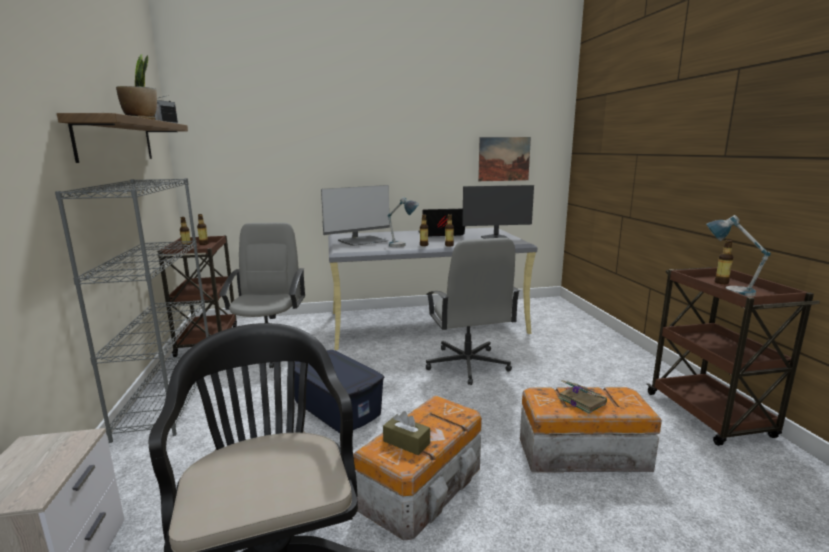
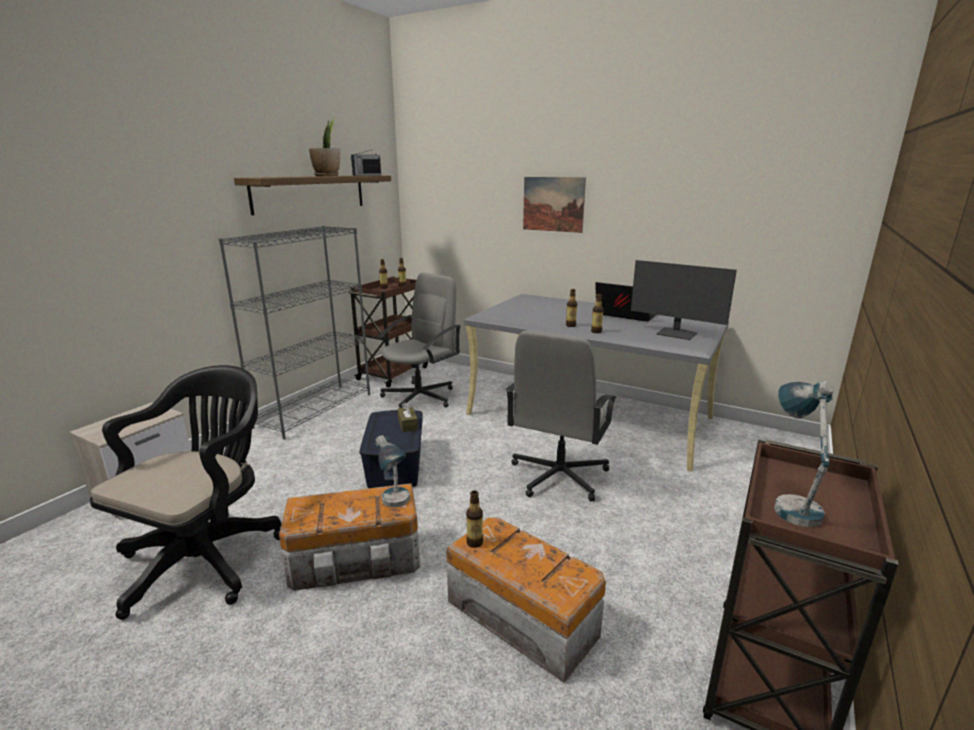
camera: 40 degrees right, 5 degrees up
(362, 241) = (524, 308): monitor -> none
(402, 246) = (546, 322): table lamp -> table lamp (396, 506)
(406, 442) = (323, 509): brown tissue box -> brown tissue box (407, 424)
(504, 159) = (751, 224): picture -> picture (553, 204)
(581, 400) = (518, 555): book -> none
(721, 282) = (823, 488): bottle -> bottle (474, 542)

